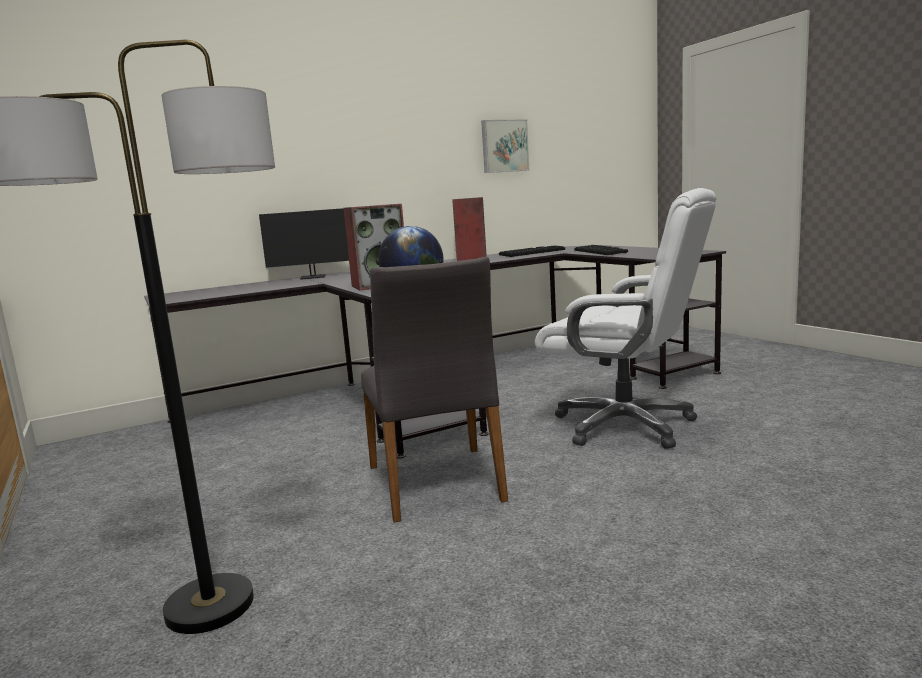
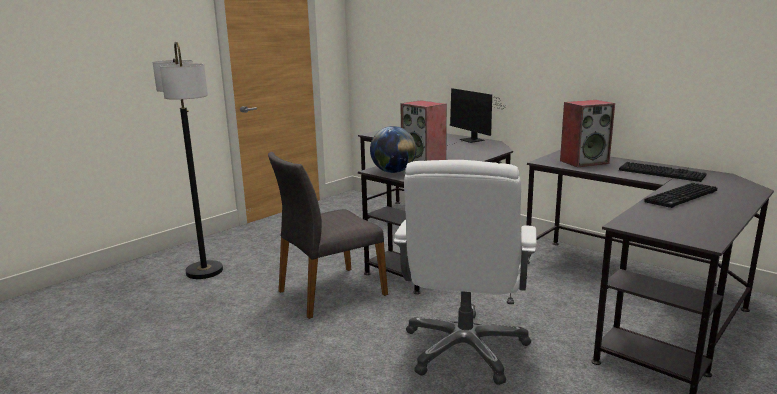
camera: 70 degrees right, 5 degrees up
(504, 146) = (692, 47): picture -> none

